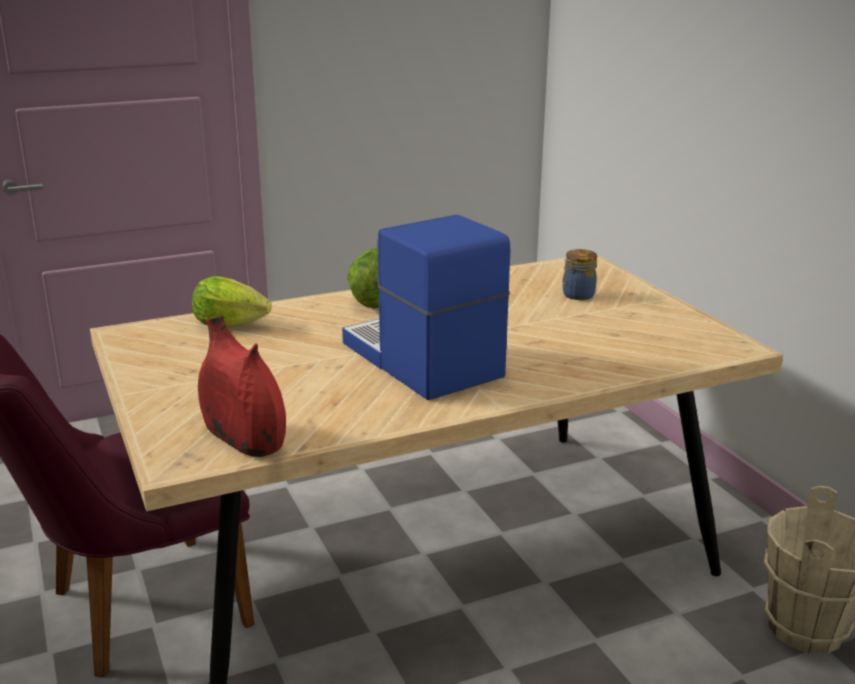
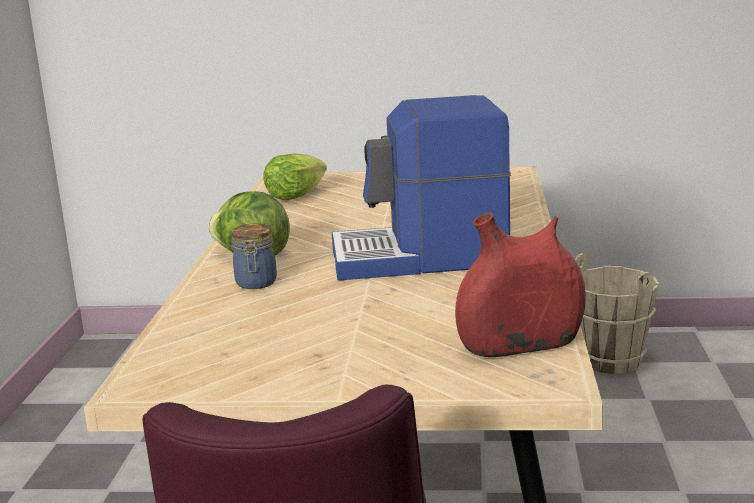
camera: 60 degrees left, 5 degrees down
(229, 324) = (206, 324): lettuce -> lettuce (295, 196)
(577, 295) = (350, 192): jar -> jar (256, 283)

